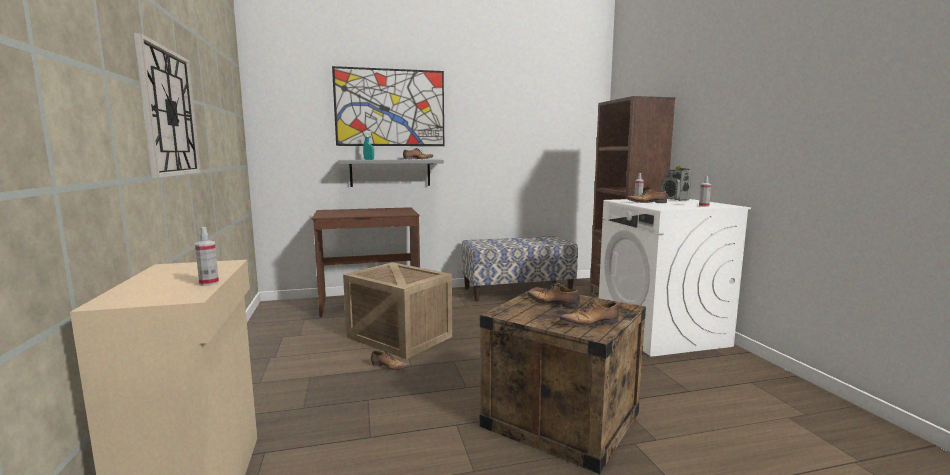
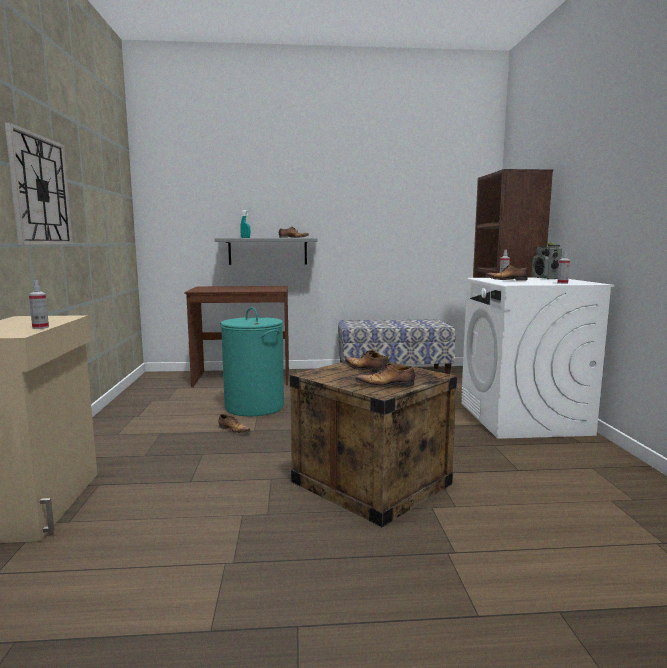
camera: 10 degrees right, 0 degrees up
(390, 108) = (268, 187): picture -> none
(397, 337) = (254, 407): crate -> turquoise laundry basket

